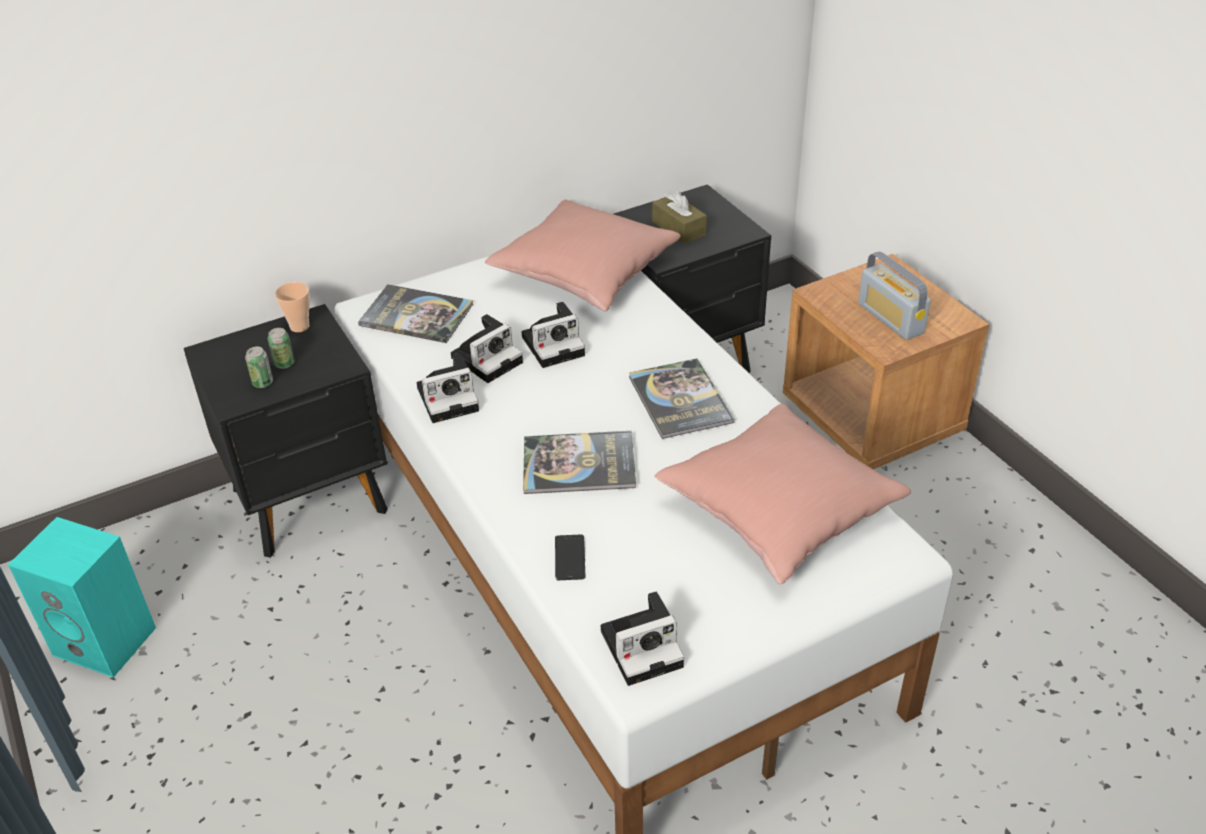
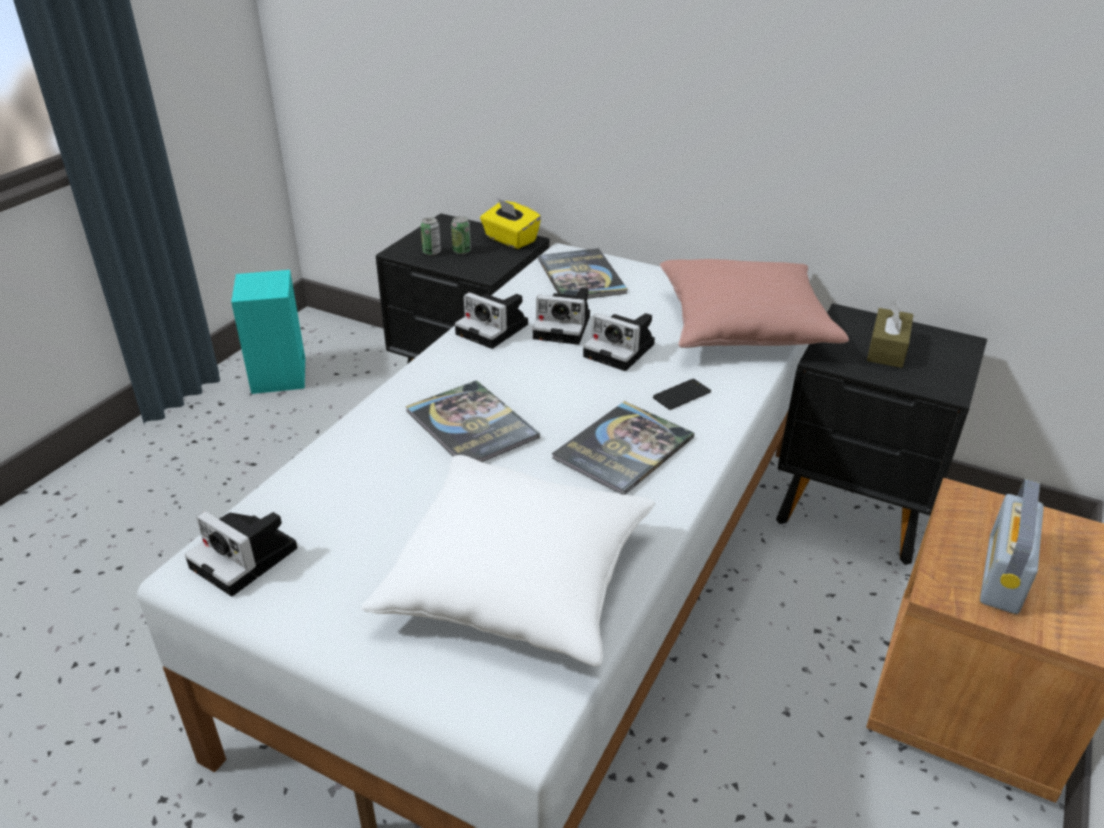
camera: 55 degrees right, 5 degrees down
(299, 326) = (510, 239): cup -> yellow tissue box
(570, 558) = (341, 468): phone -> phone (682, 395)
(779, 509) = (518, 580): pink pillow -> white pillow

